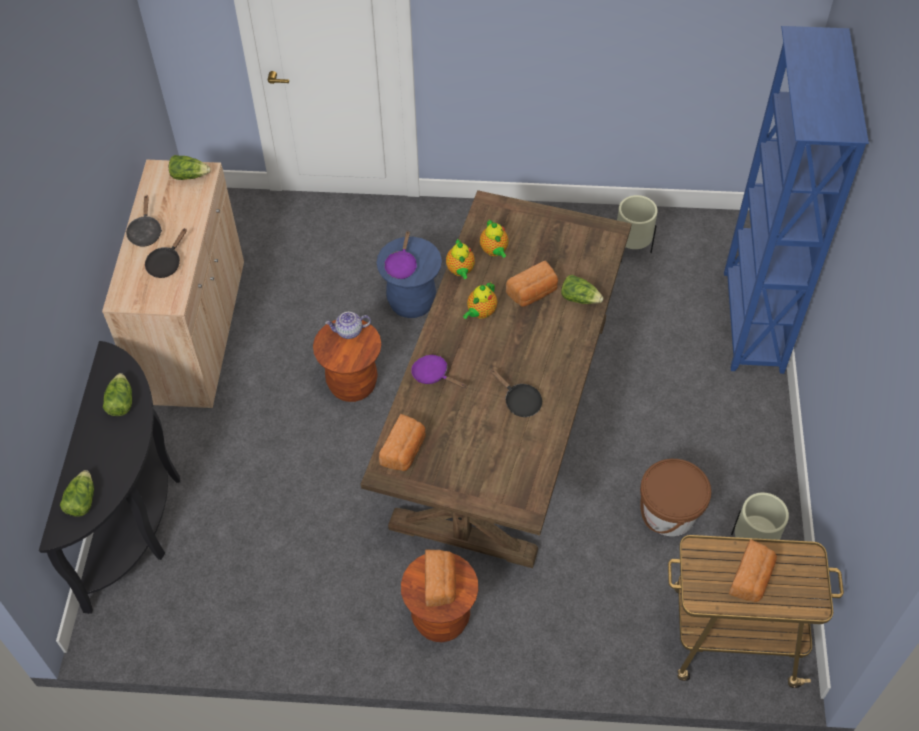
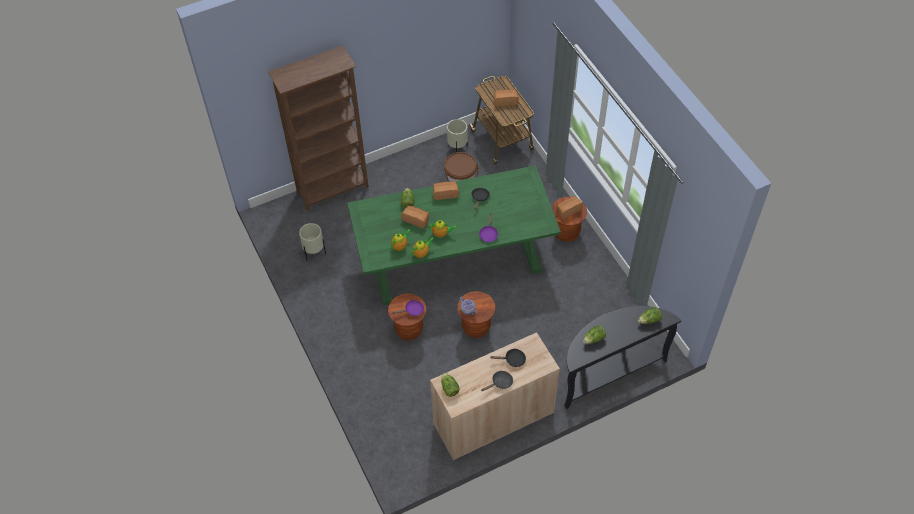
camera: 120 degrees left, 0 degrees up
(404, 451) = (534, 224): bread -> bread (445, 193)
(411, 302) = (409, 330): blue stool -> brown stool
(502, 418) = (453, 258): brown dining table -> green dining table
(751, 322) = (333, 189): blue bookcase -> brown bookcase

